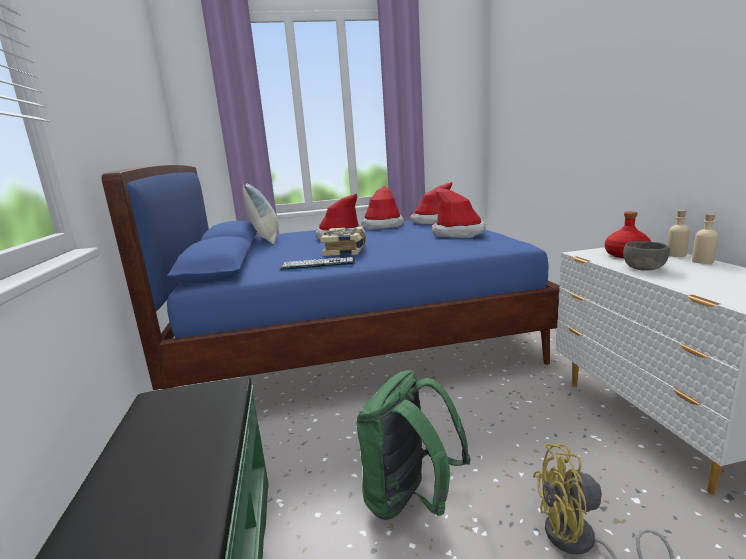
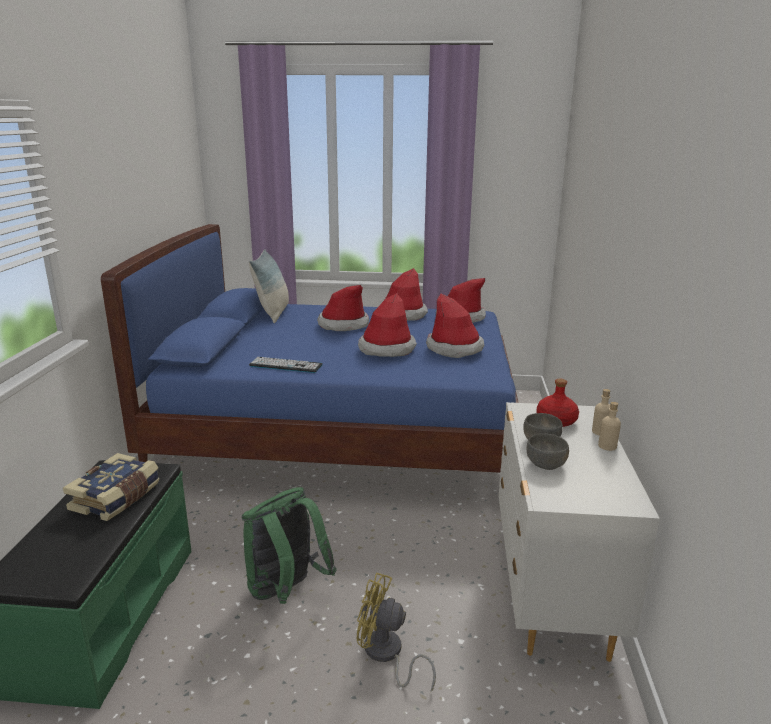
camera: 15 degrees right, 5 degrees up
(346, 250) = (327, 350): book -> book (117, 498)
(401, 241) = (387, 348): none -> hat
(683, 281) = (546, 464): none -> grey bowl

